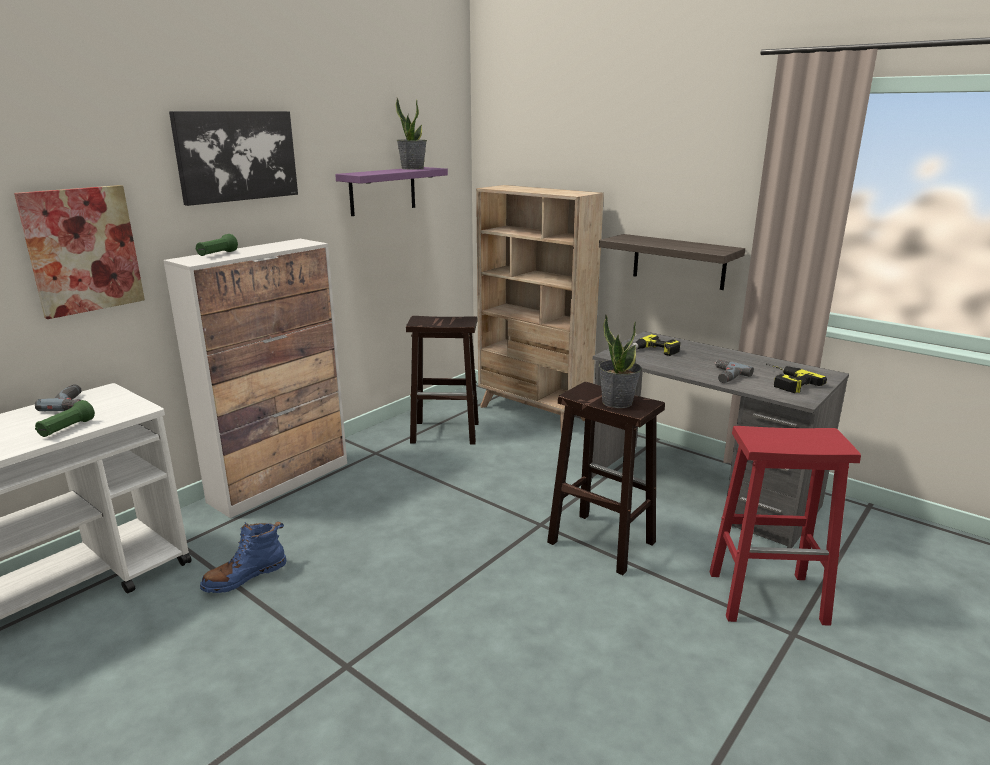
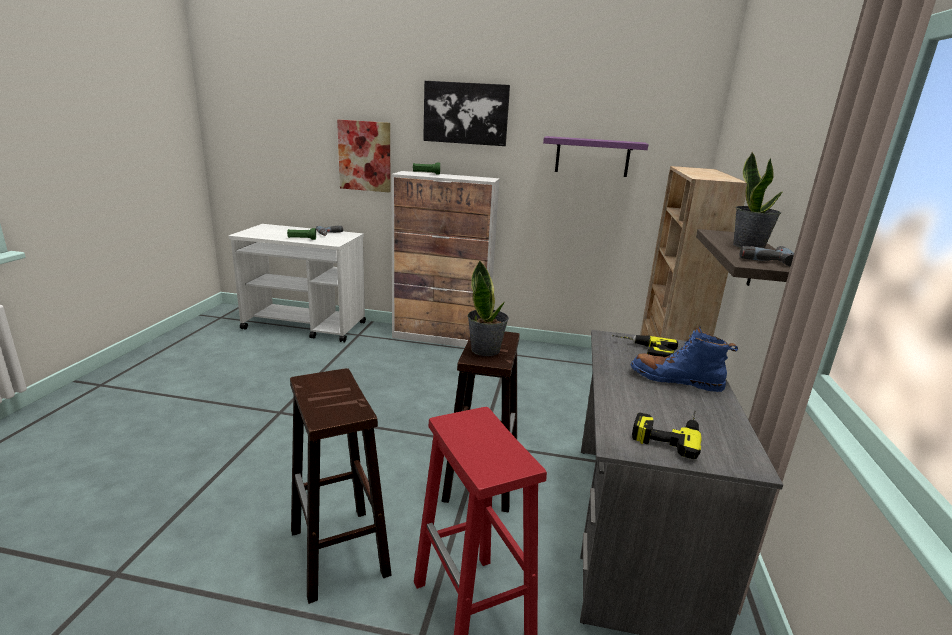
camera: 60 degrees right, 0 degrees up
(245, 577) = (341, 359): blue boot -> blue boot (676, 380)
(412, 168) = (620, 141): potted plant -> potted plant (749, 246)
(446, 432) = (571, 369): brown stool -> brown stool (340, 553)
(725, 376) = (630, 394): power drill -> power drill (764, 259)

